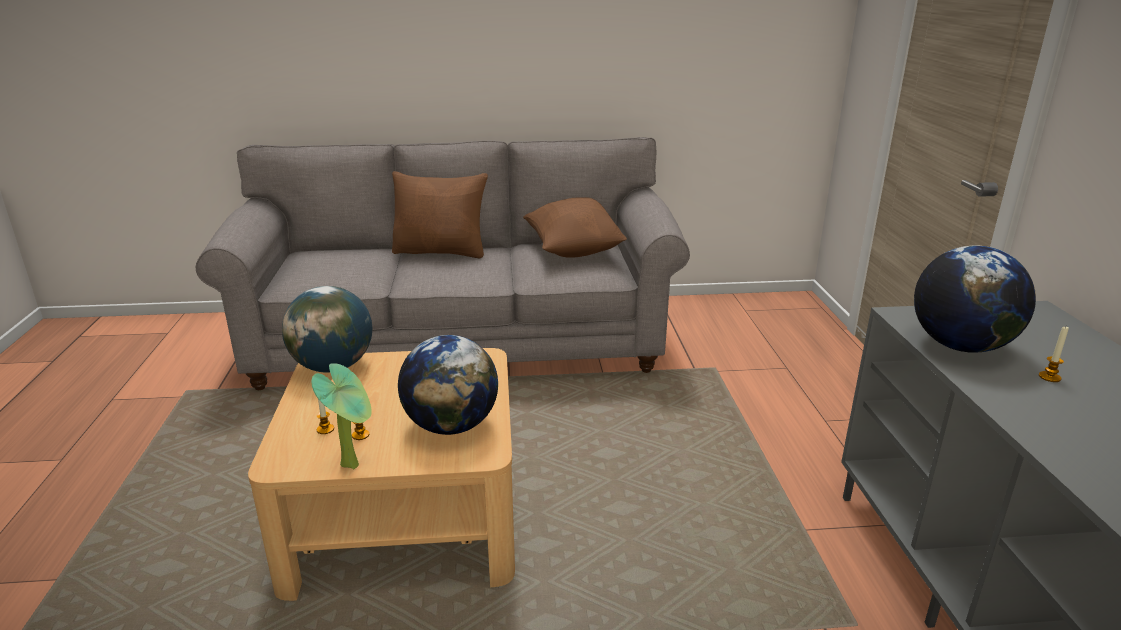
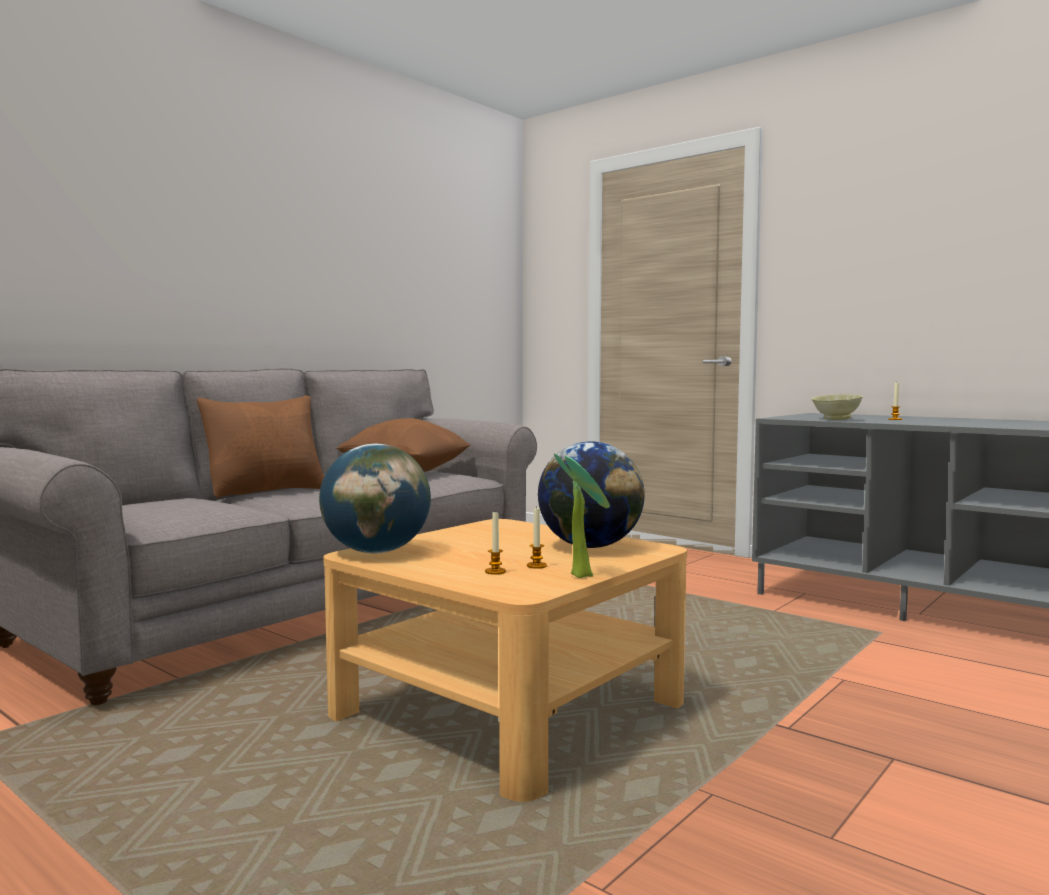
camera: 45 degrees left, 20 degrees down
(960, 346) = (835, 419): globe -> beige bowl

